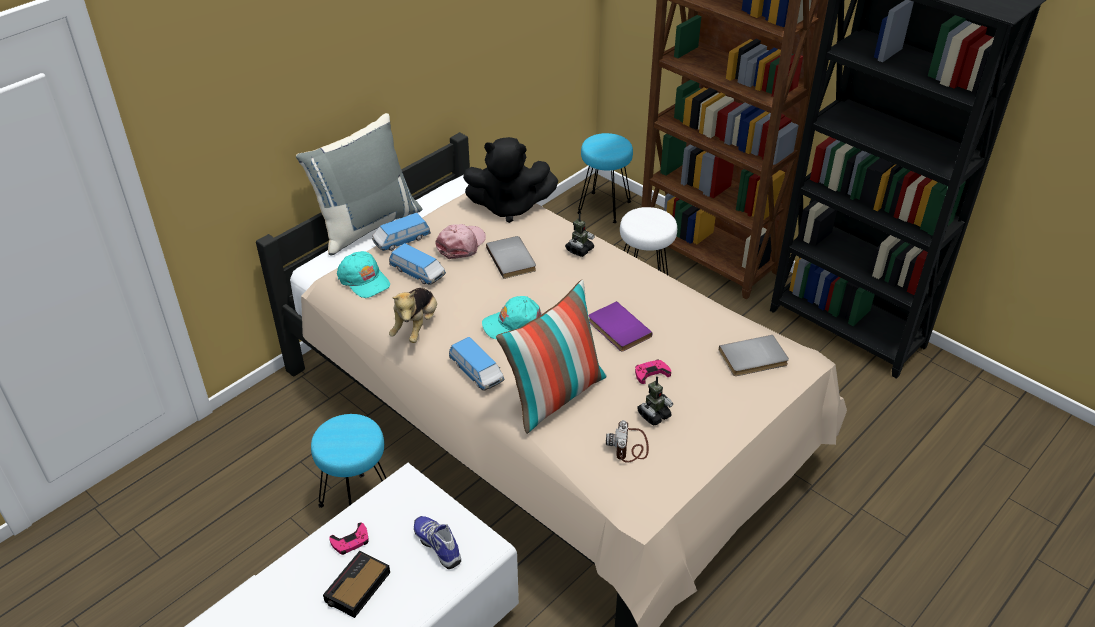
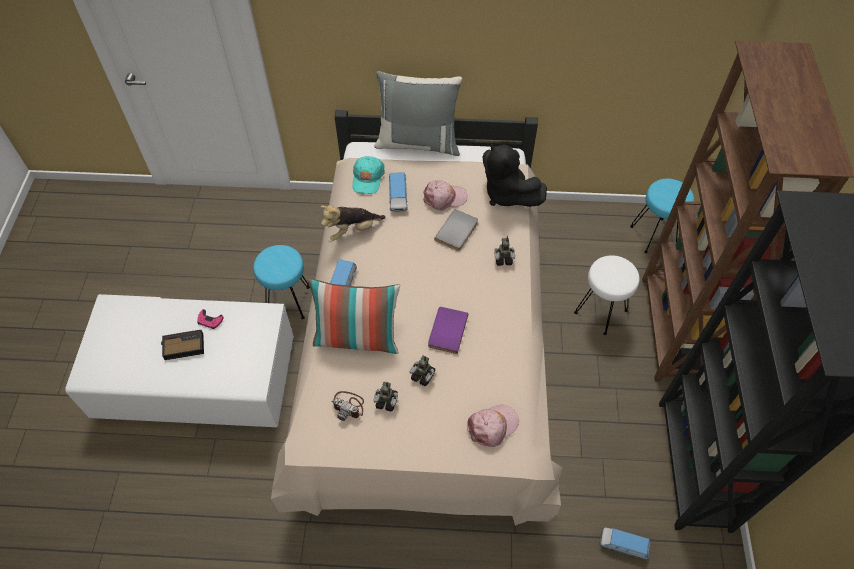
camera: 50 degrees right, 15 degrees up
(401, 240) = (418, 168): toy car -> toy car (623, 545)
(439, 545) = (238, 362): shoe -> none
(513, 324) = (399, 274): turquoise cap -> none
(629, 446) = (349, 406): camera -> camera turned 120 degrees counterclockwise
(651, 373) = (423, 376): pink game controller -> toy robot
(754, 359) = (492, 426): grey book -> pink cap

